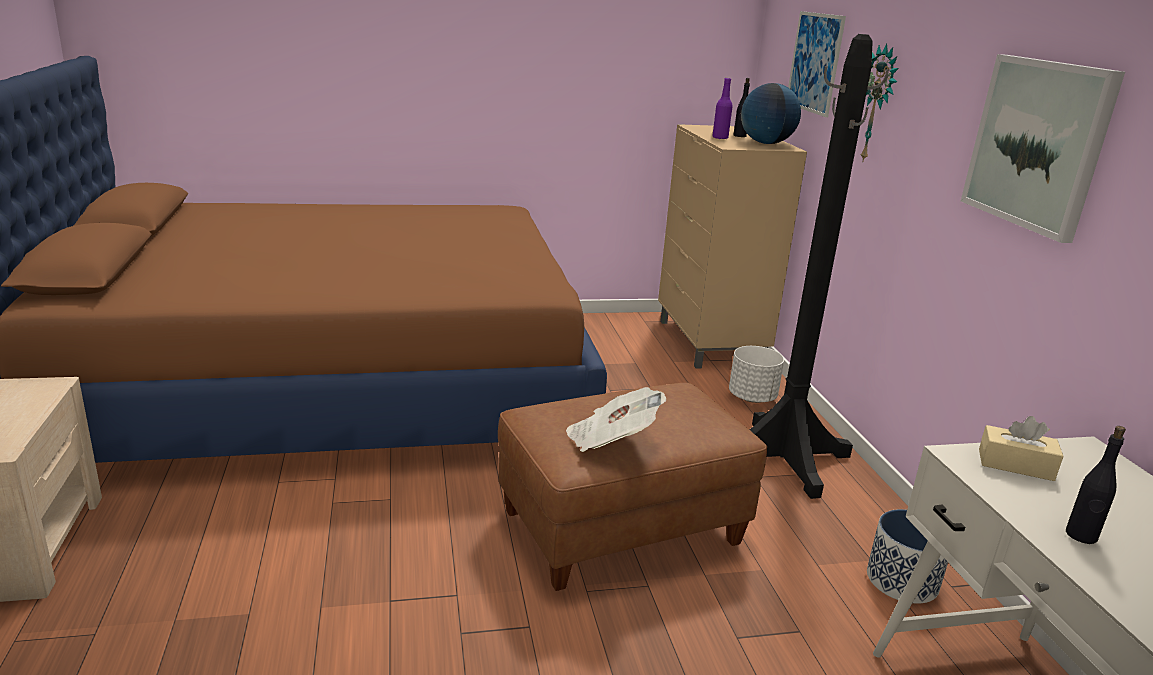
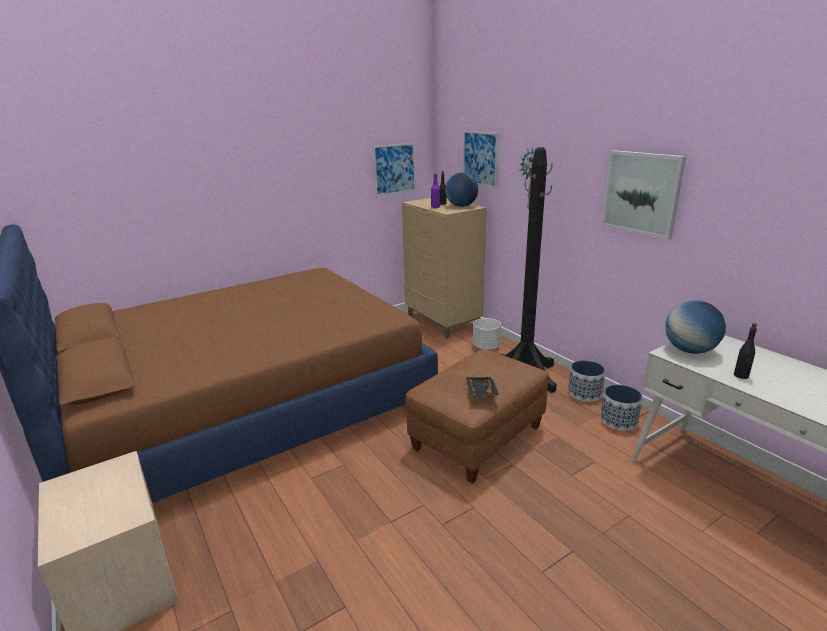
camera: 20 degrees left, 0 degrees up
(611, 440) = (480, 392): newspaper -> black tray
(678, 67) = (394, 169): none -> picture
(873, 517) = (585, 393): none -> planter
(1015, 465) = (689, 350): beige tissue box -> globe

